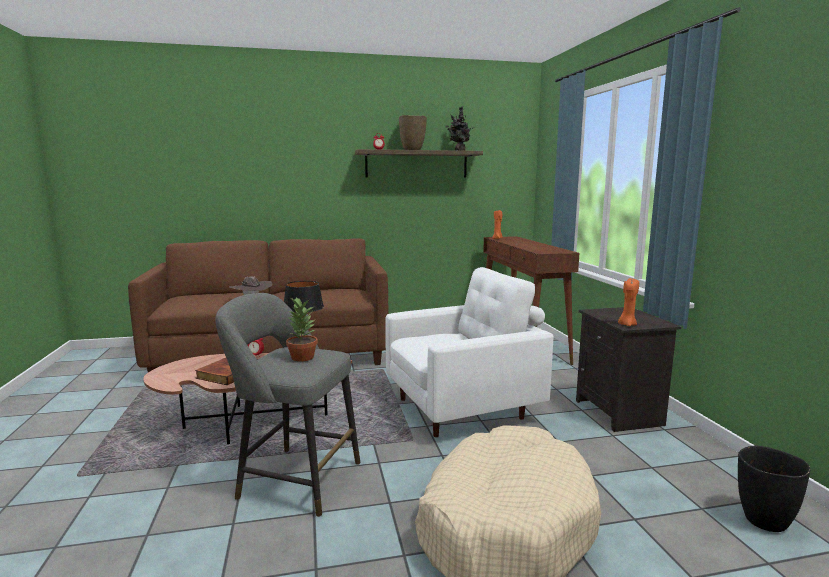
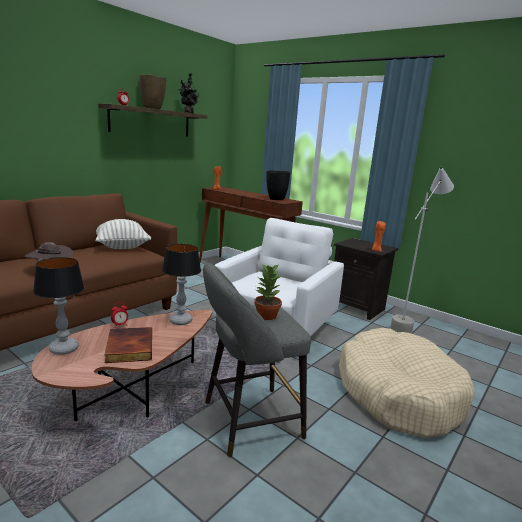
camera: 40 degrees left, 5 degrees up
(190, 362) = (63, 349): none -> table lamp
(343, 291) = (121, 247): none -> pillow
(669, 456) = (407, 326): none -> grey floor lamp
(763, 521) = (474, 347): black vase -> black vase (276, 199)

